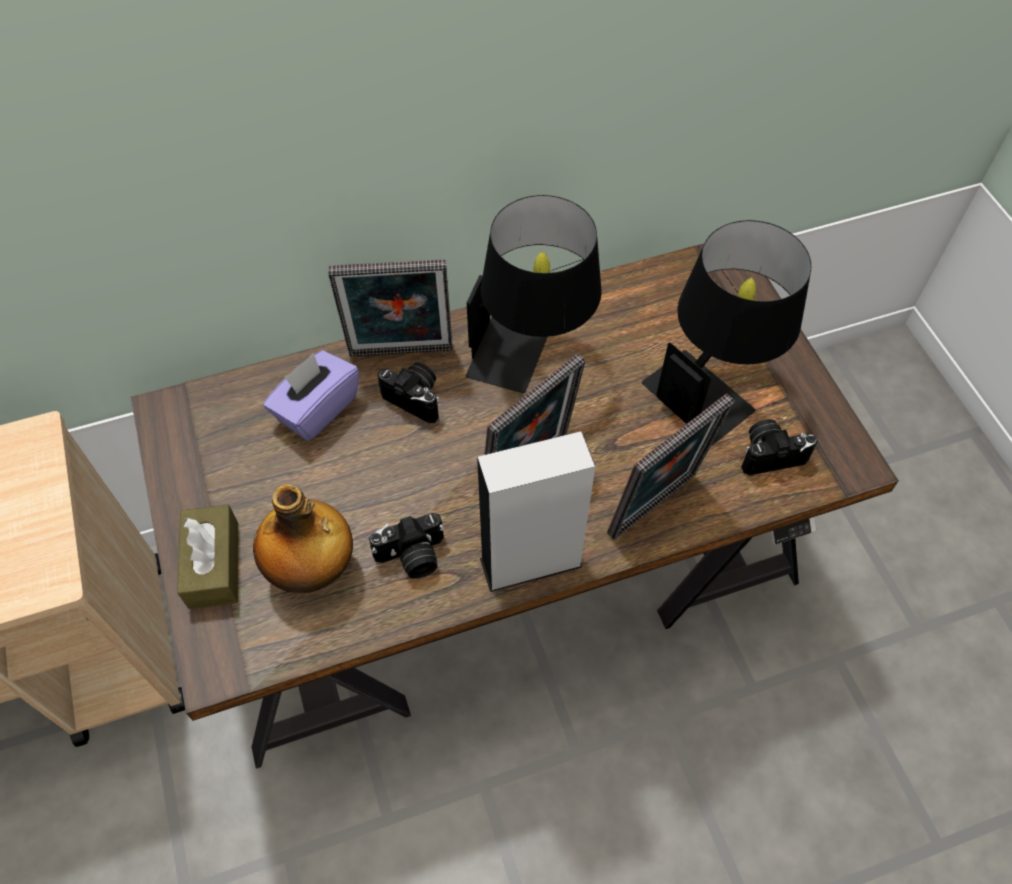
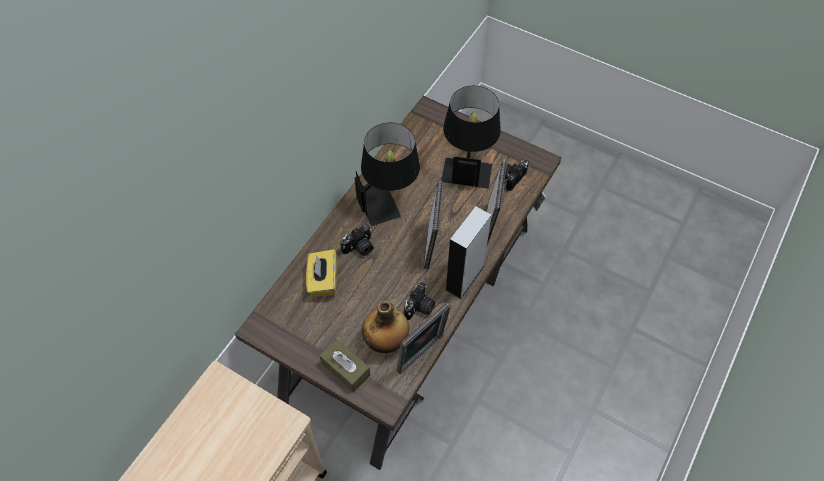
camera: 40 degrees left, 0 degrees up
(316, 409) = (323, 281): purple tissue box -> yellow tissue box
(401, 355) = (336, 235): picture frame -> picture frame (422, 356)
(416, 398) = (359, 248): camera -> camera turned 150 degrees clockwise

